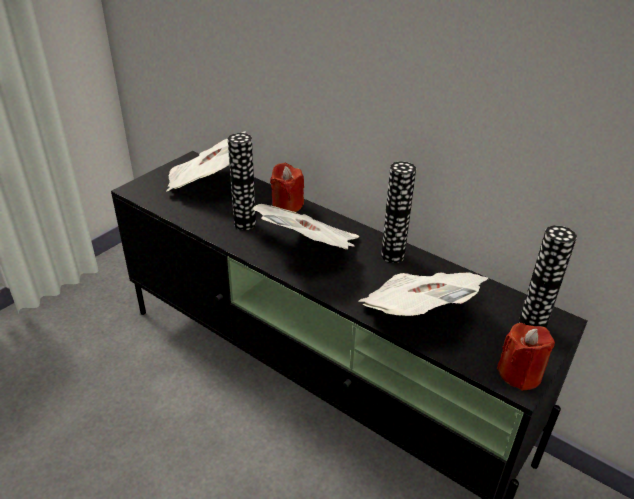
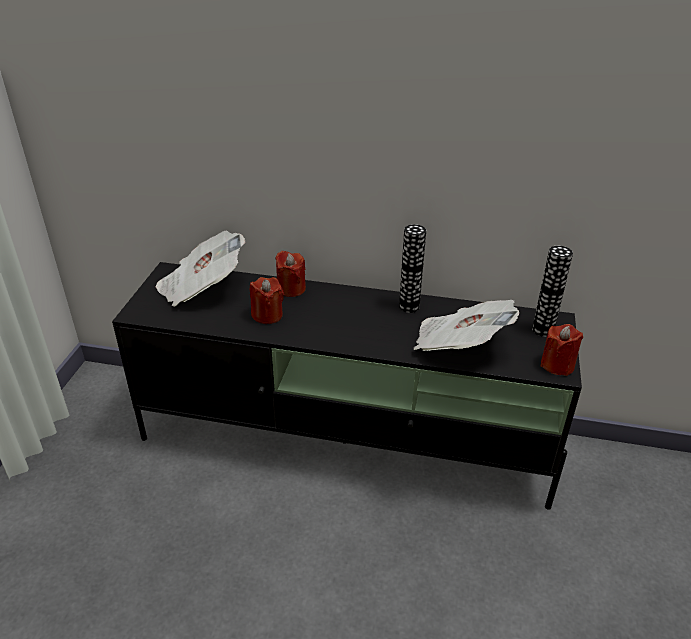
camera: 25 degrees left, 0 degrees up
(245, 223) = (267, 315): vase -> red candle
(310, 249) = (340, 321): newspaper -> none

